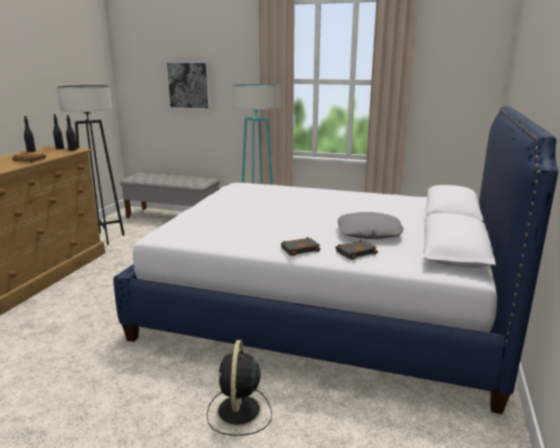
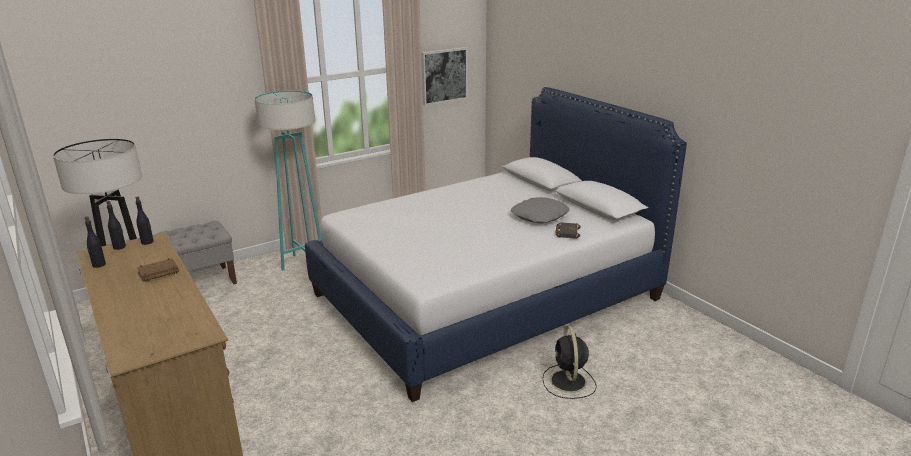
camera: 50 degrees left, 5 degrees up
(189, 85) = (153, 108): picture -> picture (444, 75)
(238, 412) = (568, 382): black fan -> black fan turned 45 degrees clockwise
(300, 249) = (537, 245): black book -> none

